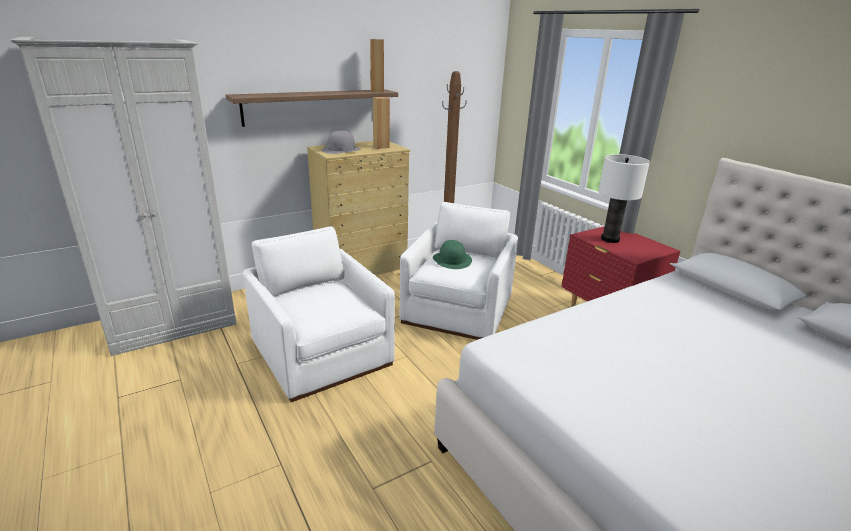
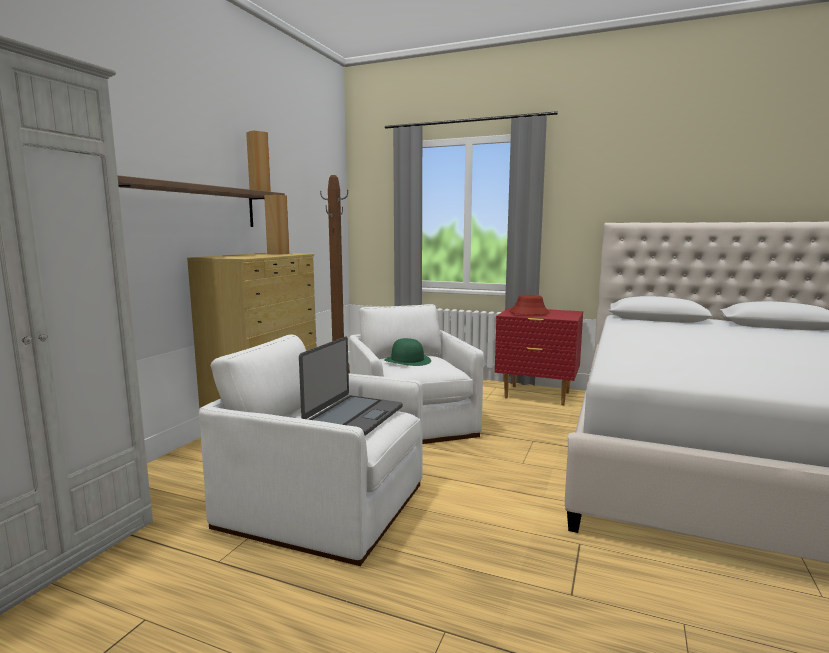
camera: 35 degrees left, 15 degrees down
(330, 303) = (353, 416): none -> laptop
(341, 150) = (240, 256): grey hat -> none
(610, 239) = (529, 313): white table lamp -> red hat

